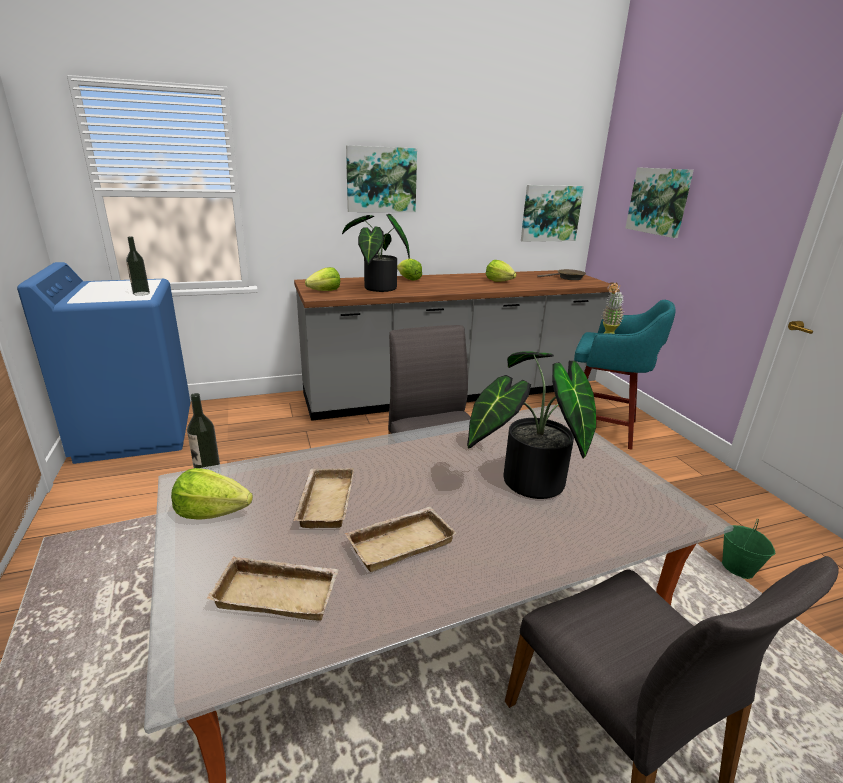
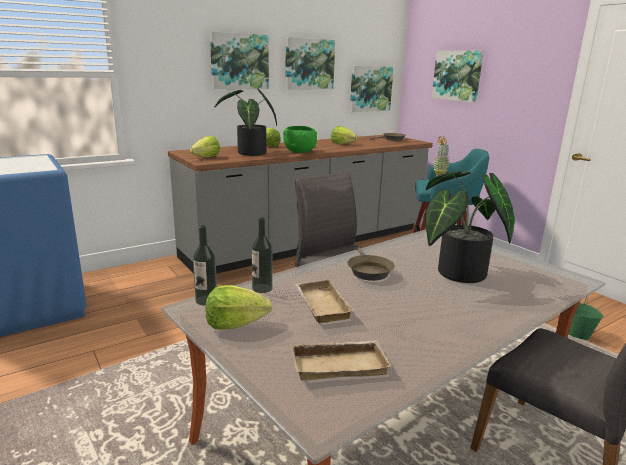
camera: 15 degrees left, 5 degrees down
(141, 293) = (42, 165): bottle -> bottle (262, 288)
(400, 542) = (400, 321): beige tray -> none
(418, 461) = (368, 271): none -> brown frying pan
(436, 290) = (300, 152): none -> green bowl
(469, 183) = (309, 64): none -> picture

